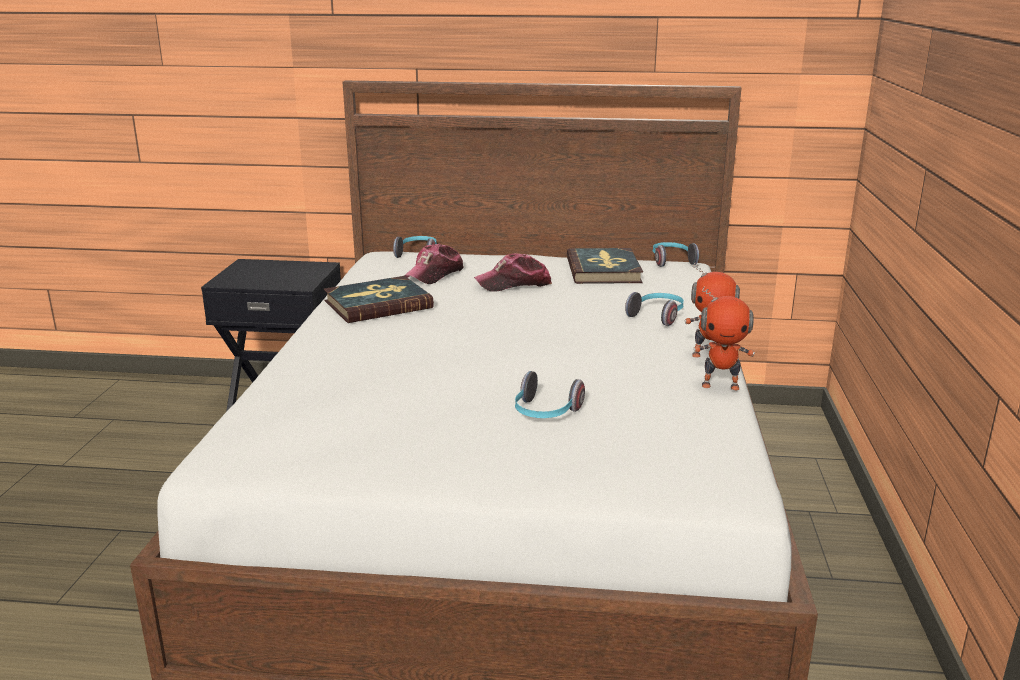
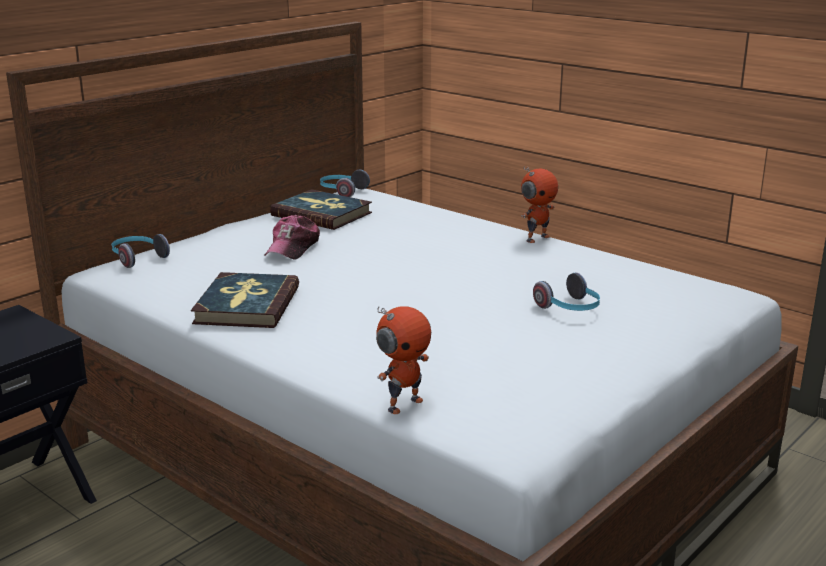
camera: 55 degrees left, 0 degrees up
(434, 274) = (209, 266): cap -> none
(658, 316) = (446, 229): headphones -> none
(720, 385) = (588, 251): toy robot -> toy robot (403, 404)

